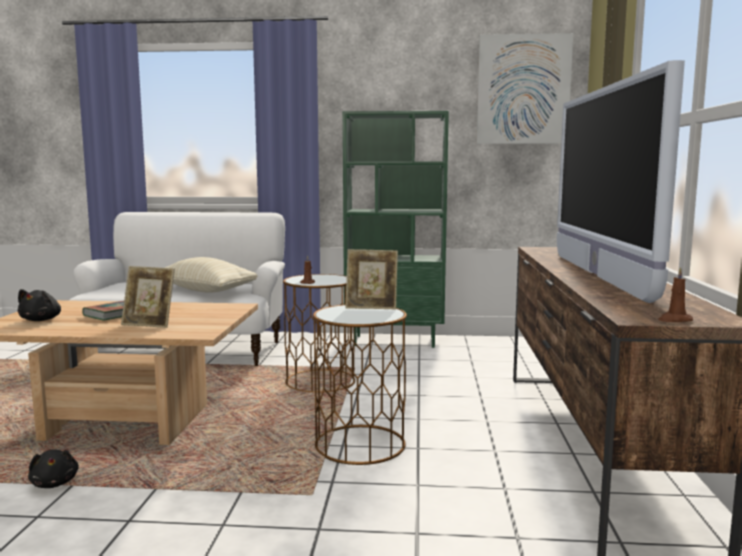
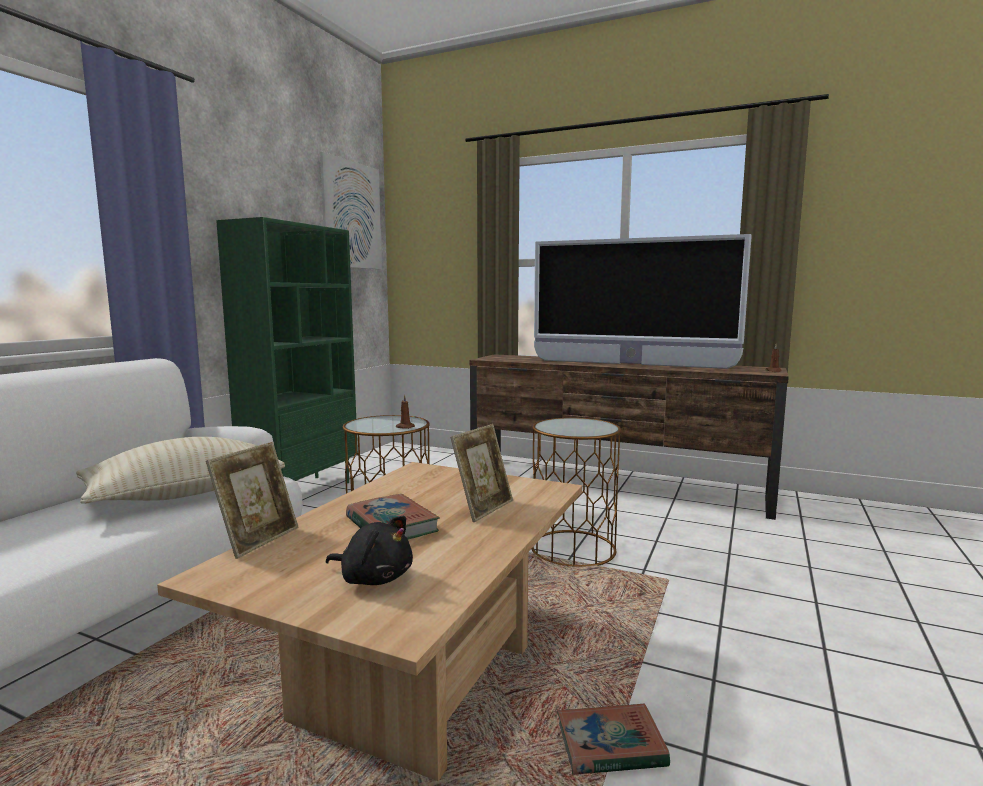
camera: 70 degrees left, 0 degrees up
(55, 483) = (610, 746): black plush toy -> book
(371, 307) = (555, 422): picture frame -> picture frame (258, 540)

